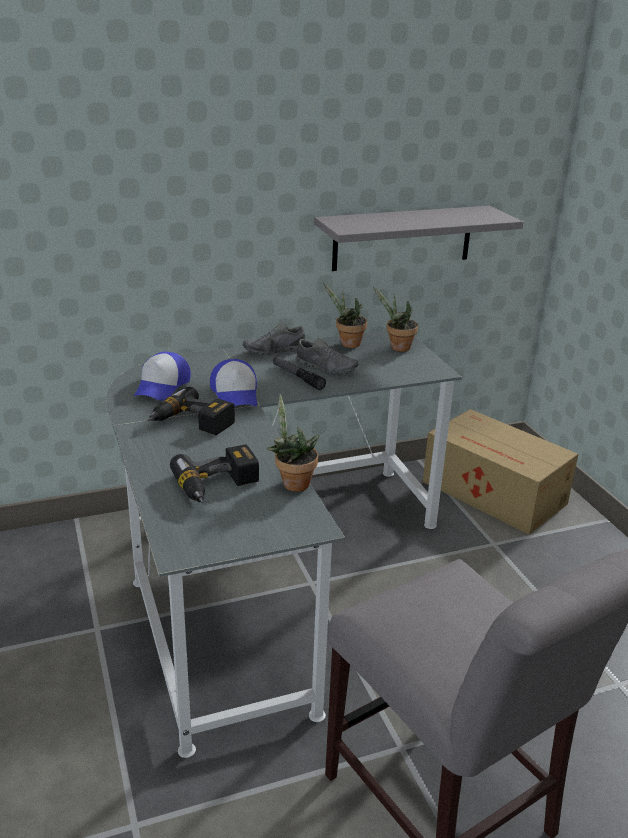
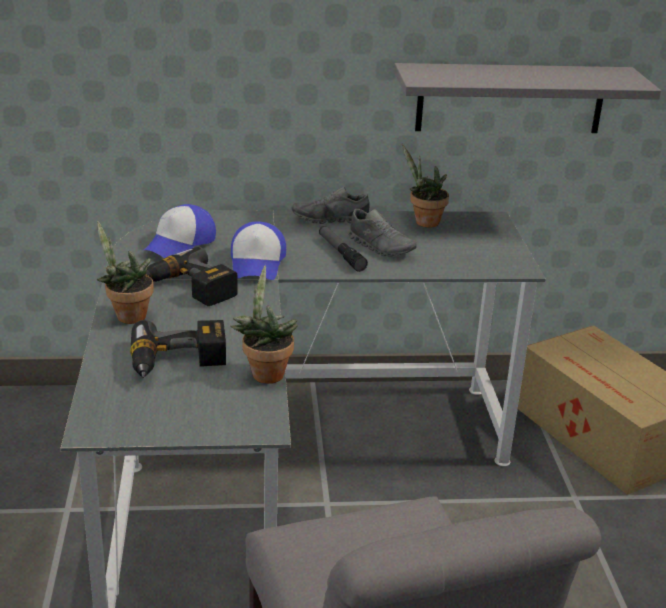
camera: 15 degrees right, 0 degrees up
(397, 347) = (483, 233): potted plant -> potted plant (127, 316)

